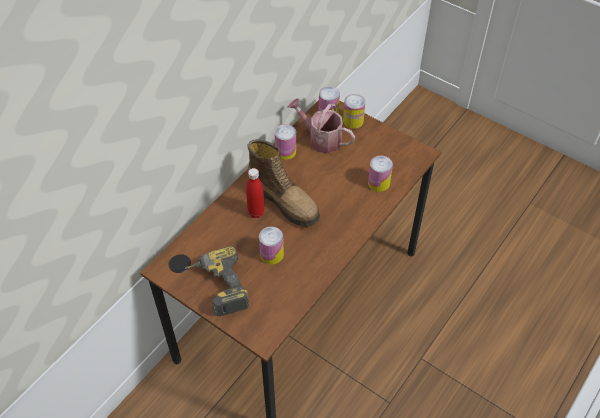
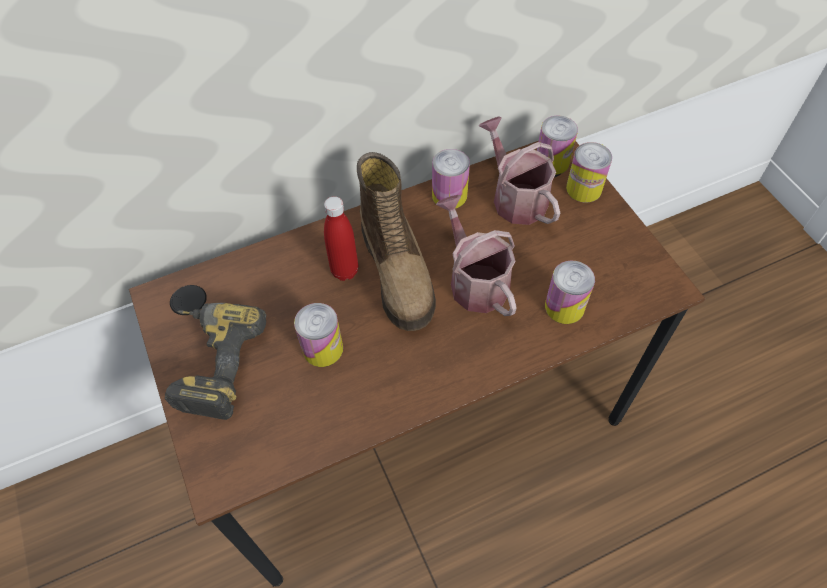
camera: 30 degrees right, 5 degrees up
(327, 189) = (475, 280): none -> watering can

